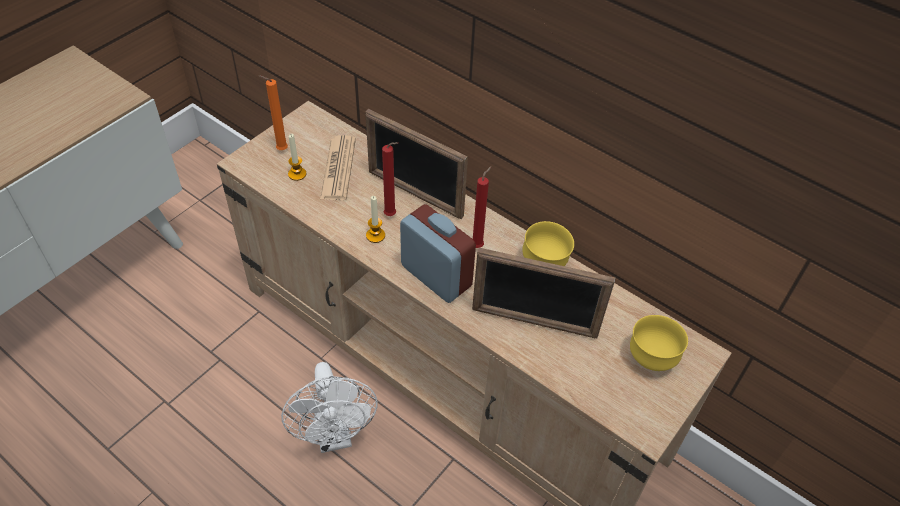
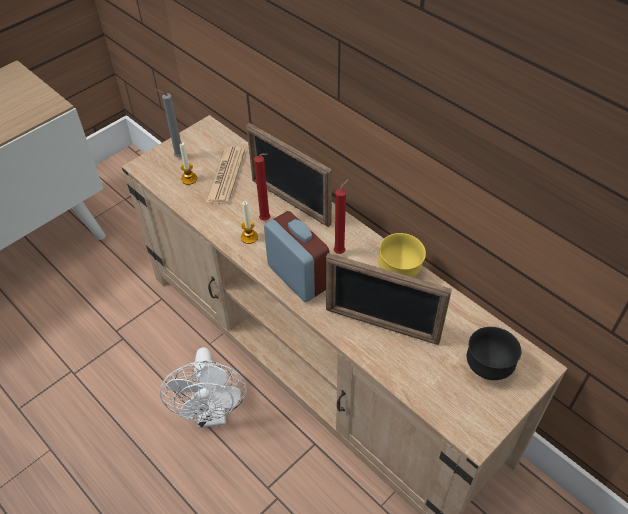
camera: 10 degrees right, 0 degrees up
(280, 150) = (178, 157): orange candle -> grey candle
(651, 358) = (488, 367): yellow bowl -> black bowl

